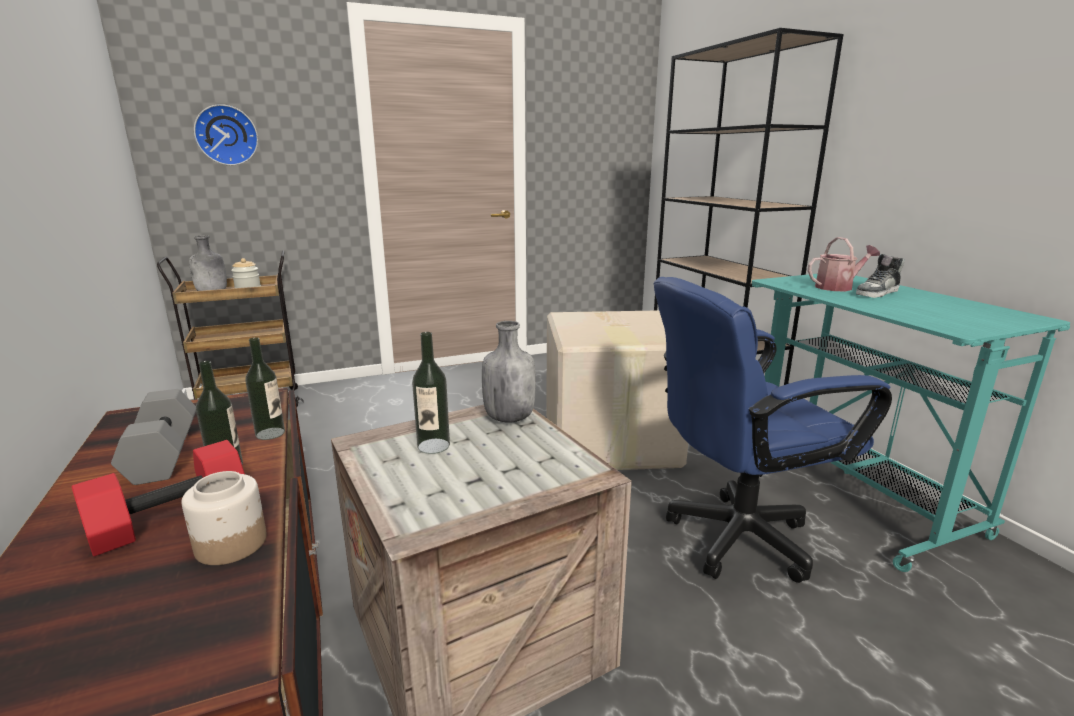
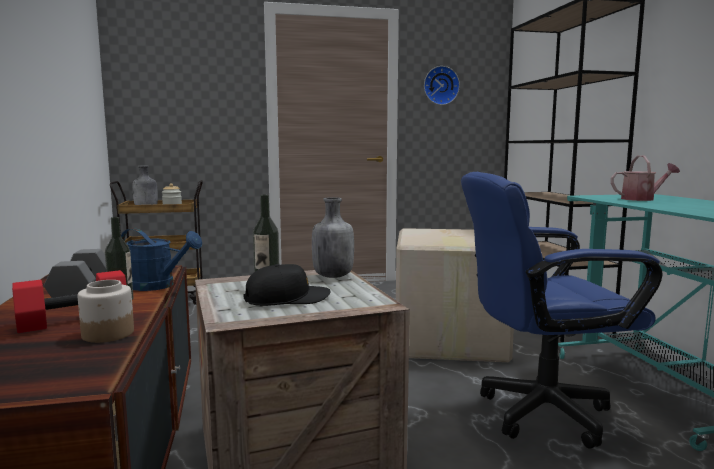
camera: 10 degrees right, 10 degrees down
(227, 135) = (170, 95): wall clock -> wall clock (440, 85)
(270, 433) = (159, 286): bottle -> blue watering can
(471, 473) = (287, 299): none -> black cap
(877, 293) = (675, 202): shoe -> none

